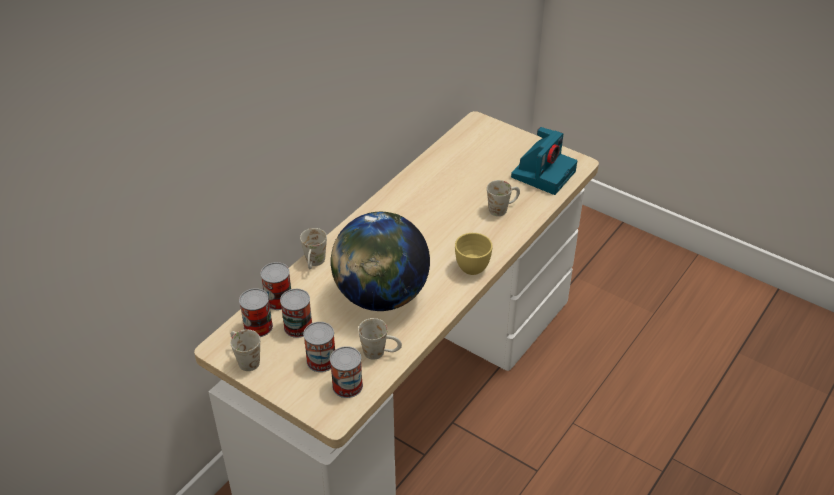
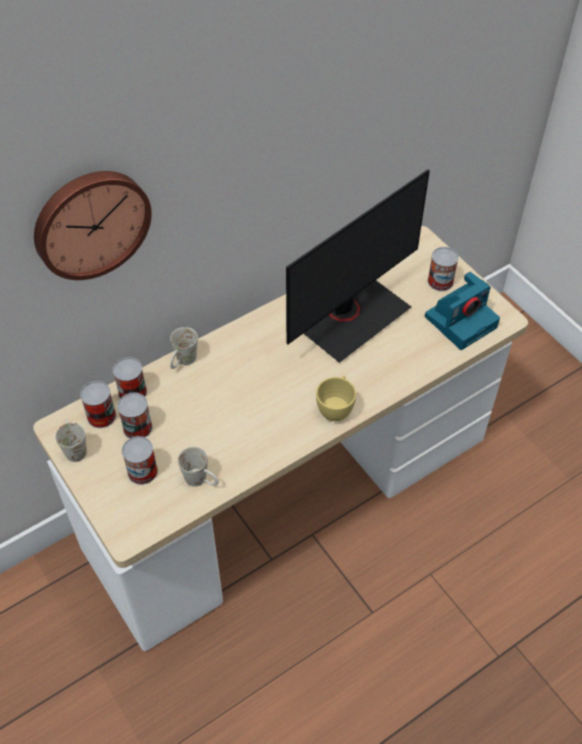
camera: 20 degrees right, 10 degrees up
(234, 120) = (90, 222): none -> wall clock
(347, 386) = (154, 507): can -> can (440, 281)
(381, 296) = (230, 418): globe -> none
(446, 192) = (349, 315): none -> monitor
(502, 208) = (398, 351): white mug -> none

